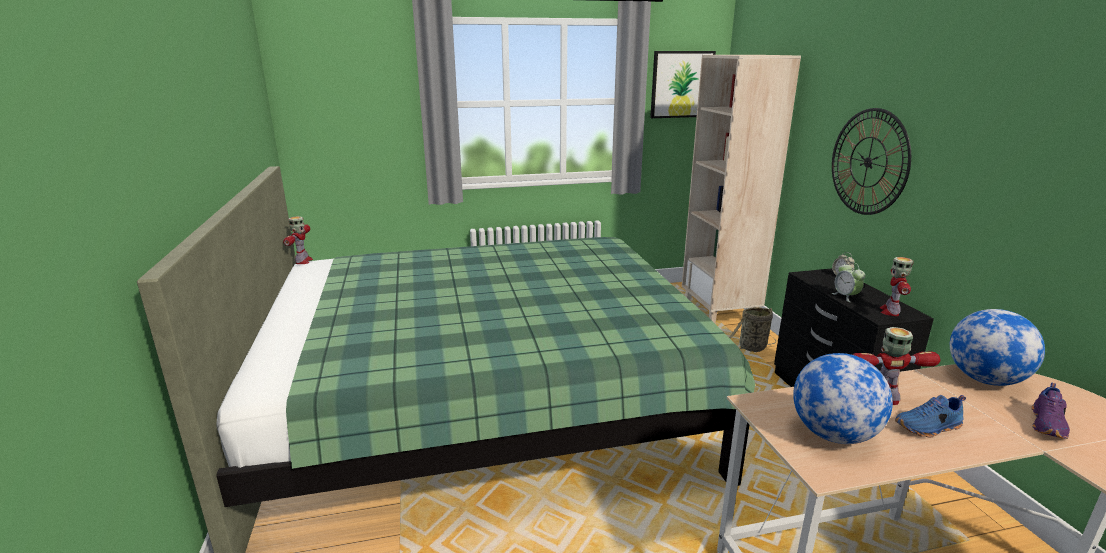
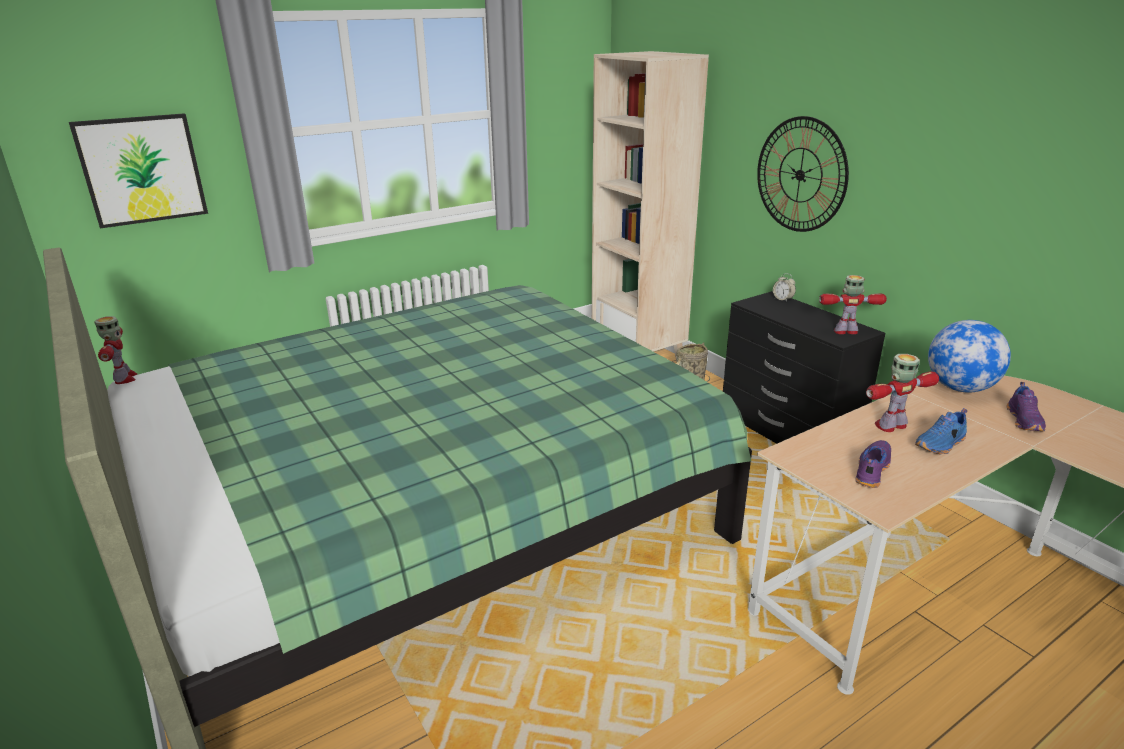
camera: 20 degrees left, 5 degrees up
(681, 84) = (562, 88): picture -> picture (142, 170)
(833, 435) = (870, 470): globe -> purple shoe
(846, 296) = (799, 322): alarm clock -> none
(890, 311) = (846, 331): toy robot -> toy robot turned 90 degrees clockwise

